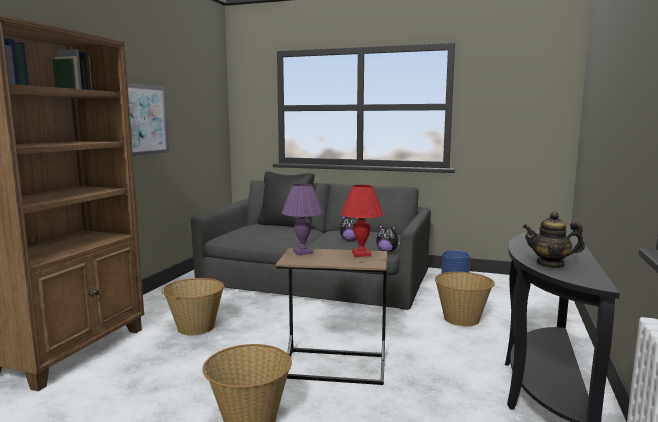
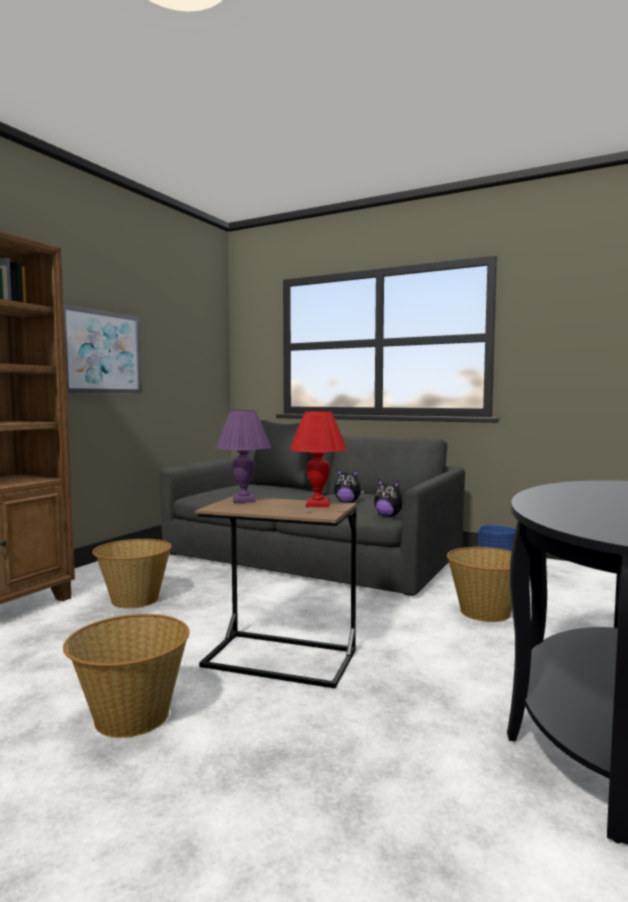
camera: 10 degrees right, 5 degrees down
(550, 264) = (560, 514): teapot -> none

